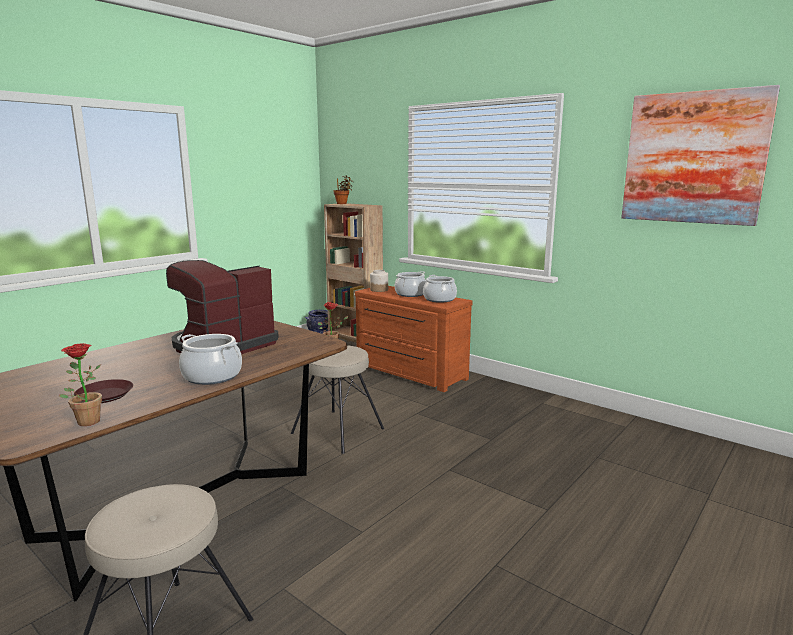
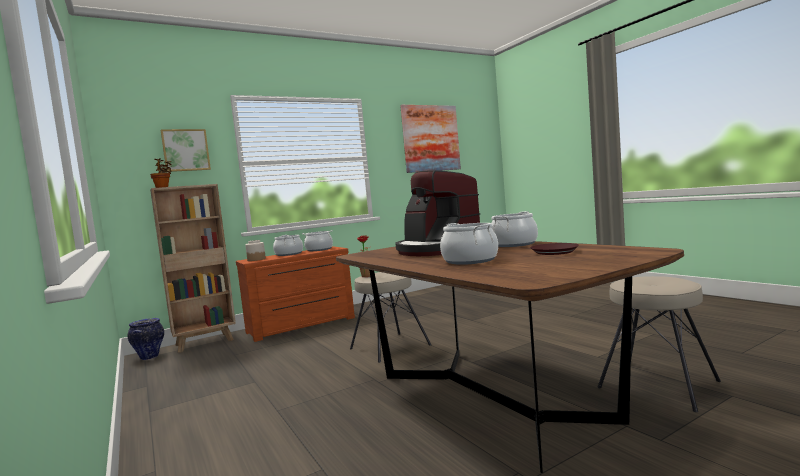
camera: 70 degrees left, 10 degrees down
(86, 420) = (607, 248): potted plant -> none
(114, 364) = (470, 260): none -> cooking pot
(371, 167) = (185, 150): none -> picture

